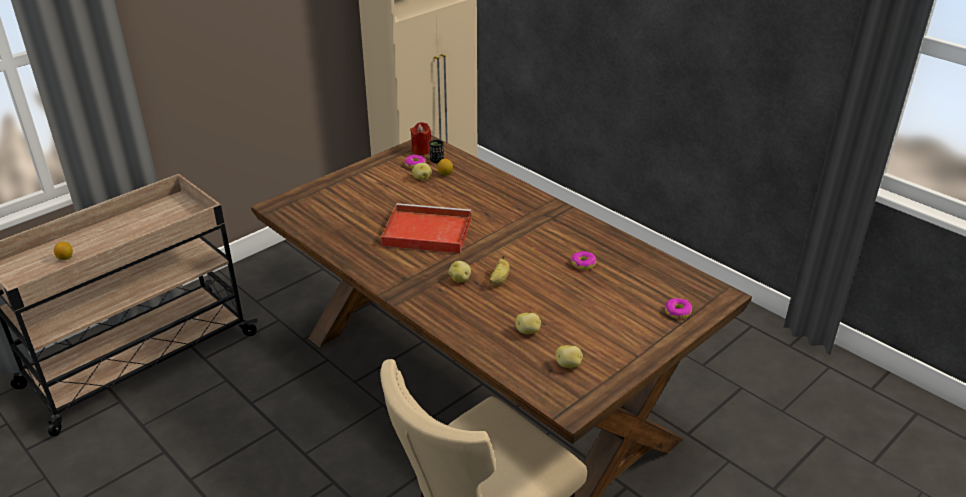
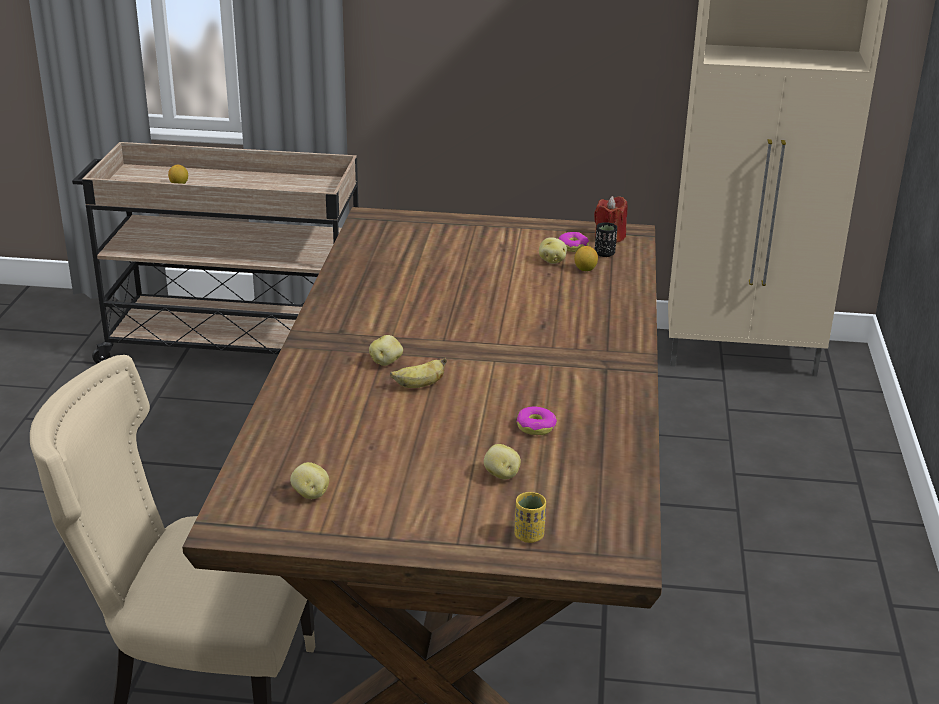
camera: 50 degrees right, 5 degrees down
(425, 232) = (446, 307): red tray -> none
(528, 331) = (342, 443): potato -> potato (501, 475)
(677, 312) = (529, 536): donut -> yellow cup

